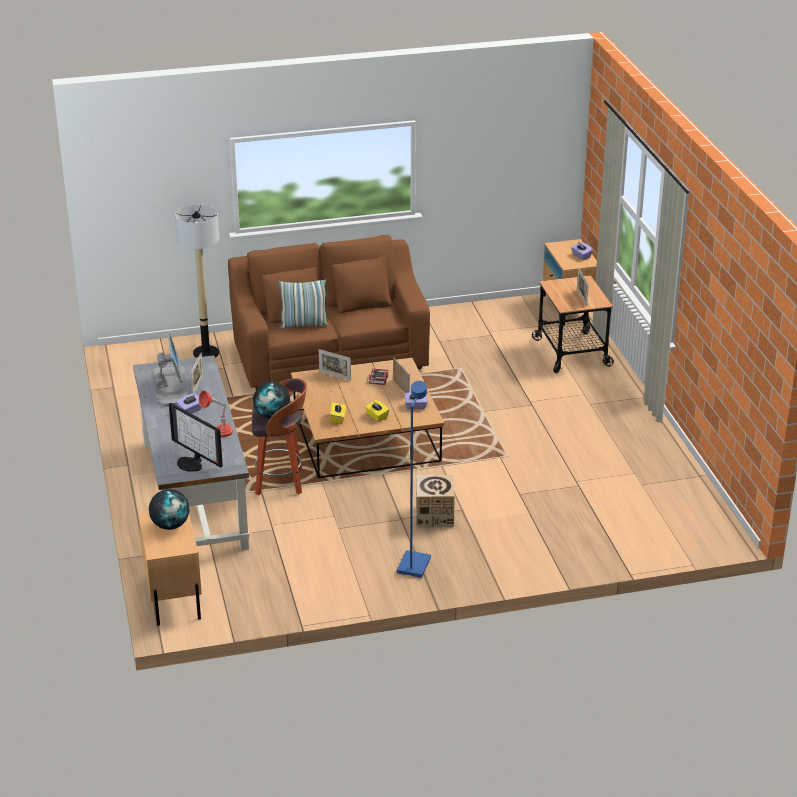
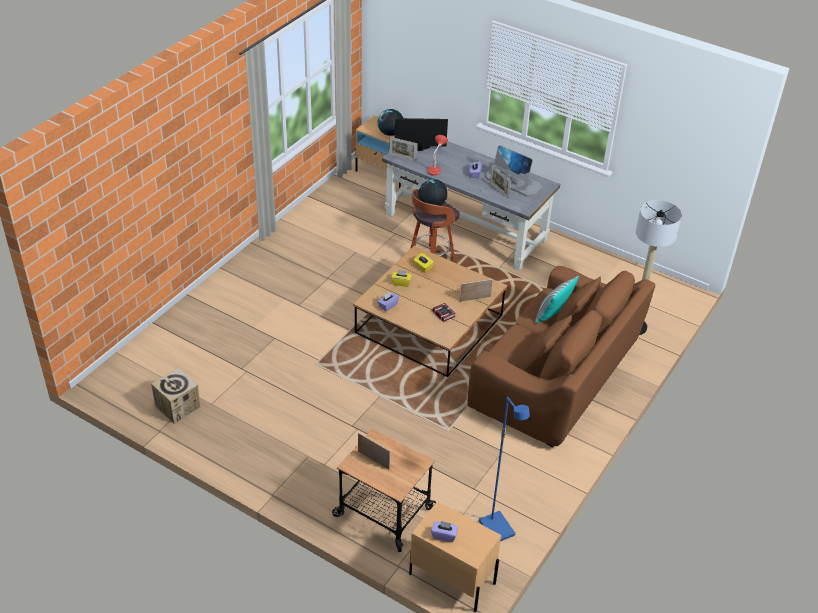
camera: 135 degrees right, 10 degrees up
(401, 388) = (417, 315): picture frame -> picture frame (402, 158)
(413, 565) = (284, 254): blue floor lamp -> blue floor lamp (497, 528)
(434, 516) = (310, 291): cardboard box -> cardboard box (178, 406)

